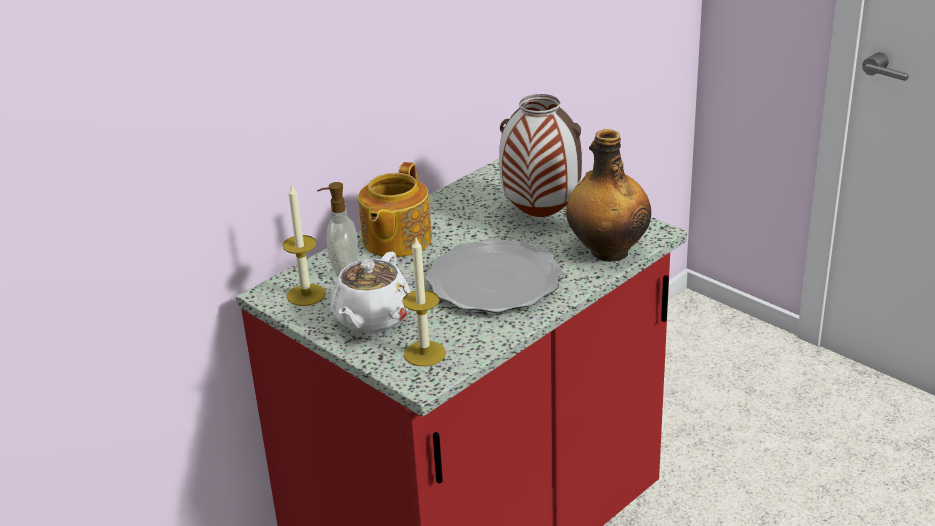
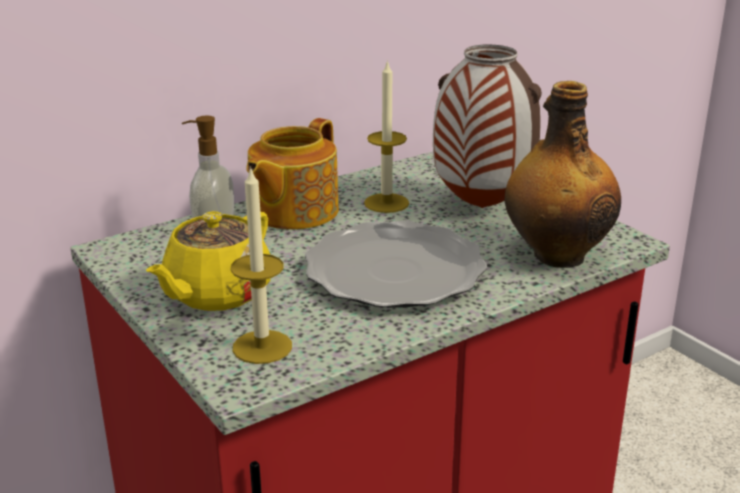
camera: 10 degrees right, 5 degrees down
(306, 295) = (152, 256): candle -> candle (386, 203)
(371, 318) = (216, 293): white teapot -> yellow teapot

